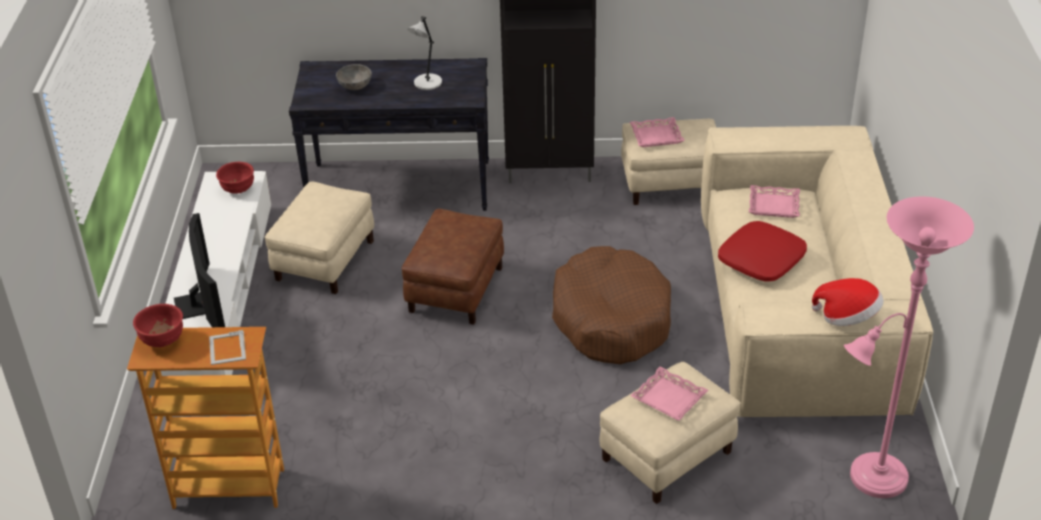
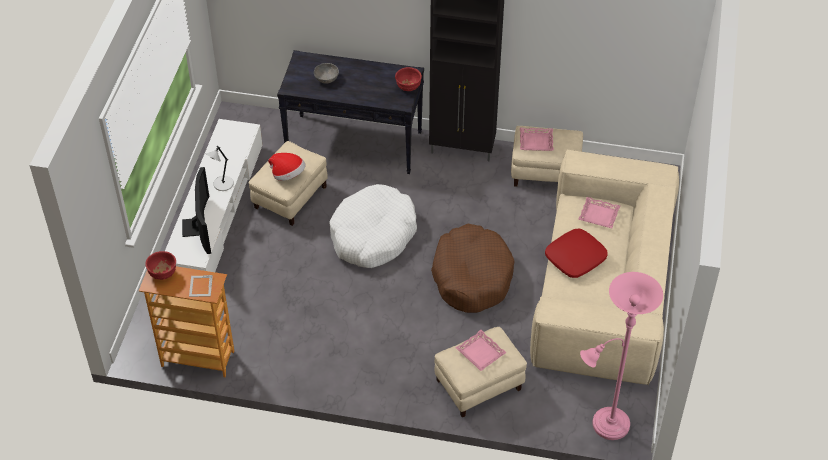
camera: 10 degrees right, 10 degrees up
(237, 189) = (238, 137): red bowl -> red bowl (408, 87)
(427, 83) = (376, 84): grey table lamp -> grey table lamp (222, 184)
(455, 289) = (373, 235): brown ottoman -> white dog bed
(847, 317) = (607, 320): hat -> hat (288, 175)

